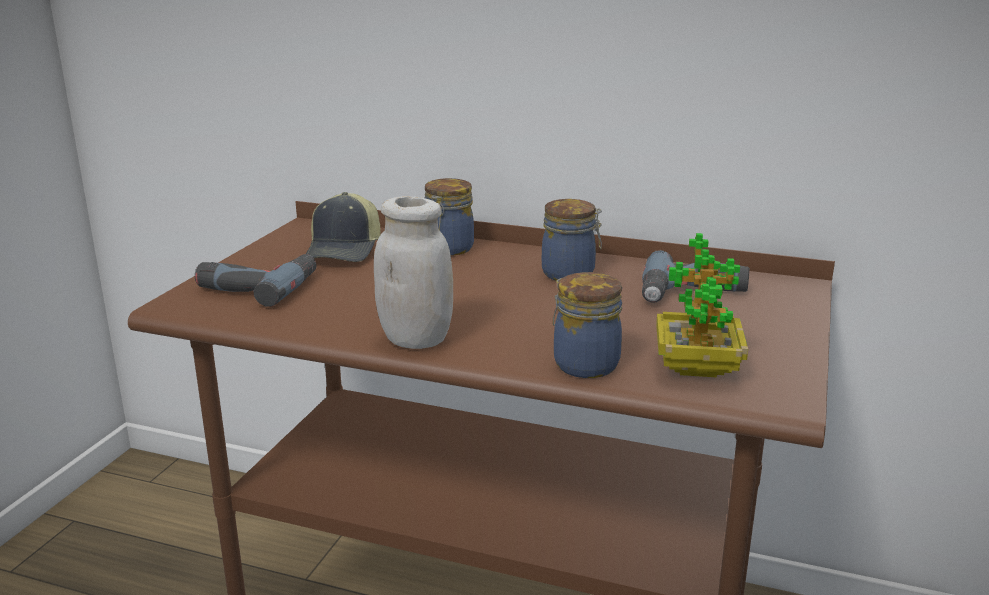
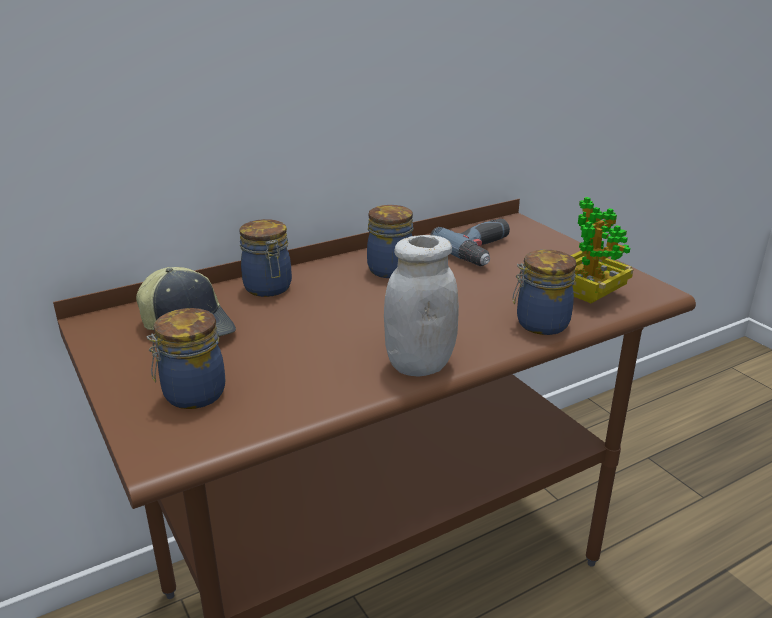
camera: 50 degrees left, 5 degrees up
(257, 285) = (191, 395): power drill -> jar

